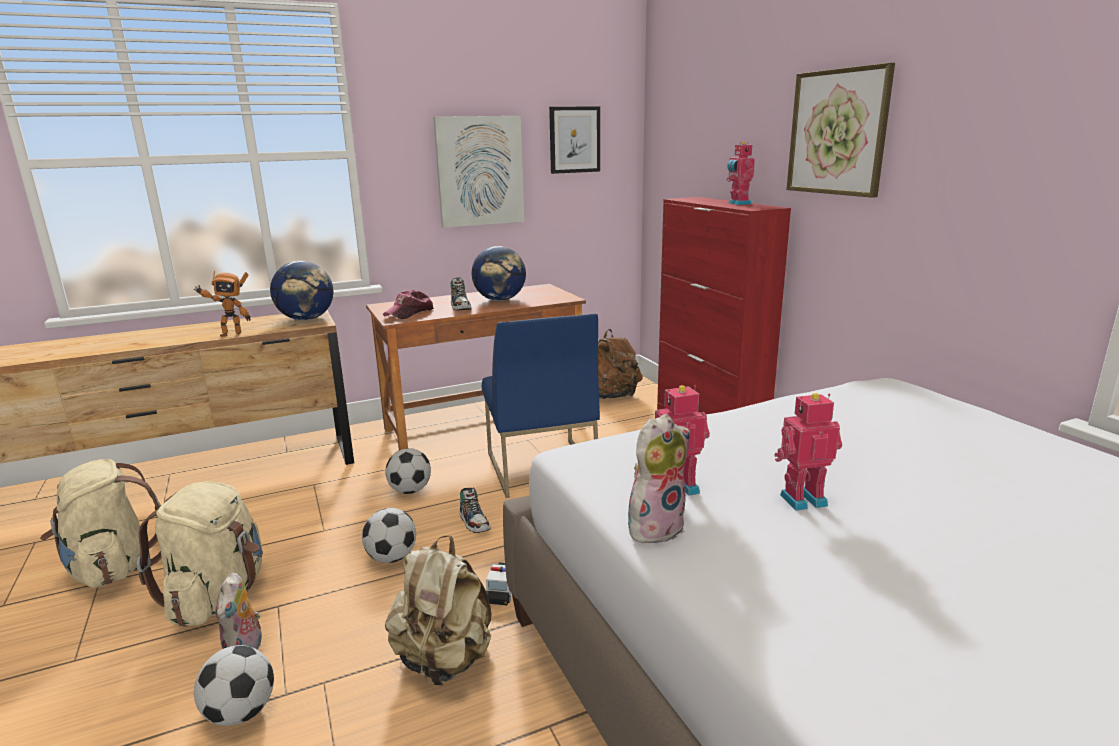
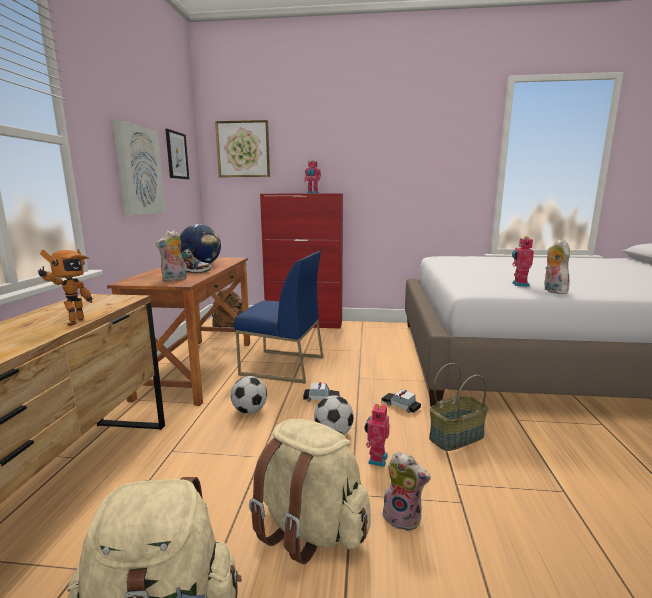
camera: 60 degrees left, 5 degrees down
(240, 713) = (474, 527): football -> none
(306, 319) = (101, 299): globe -> none
(409, 313) = (175, 279): cap -> plush toy
(444, 660) = (456, 436): beige backpack -> basket
(474, 522) = (321, 398): shoe -> toy car
(801, 498) = (535, 277): toy robot -> toy robot (376, 459)
(838, 132) = (367, 156): picture -> picture (243, 149)

